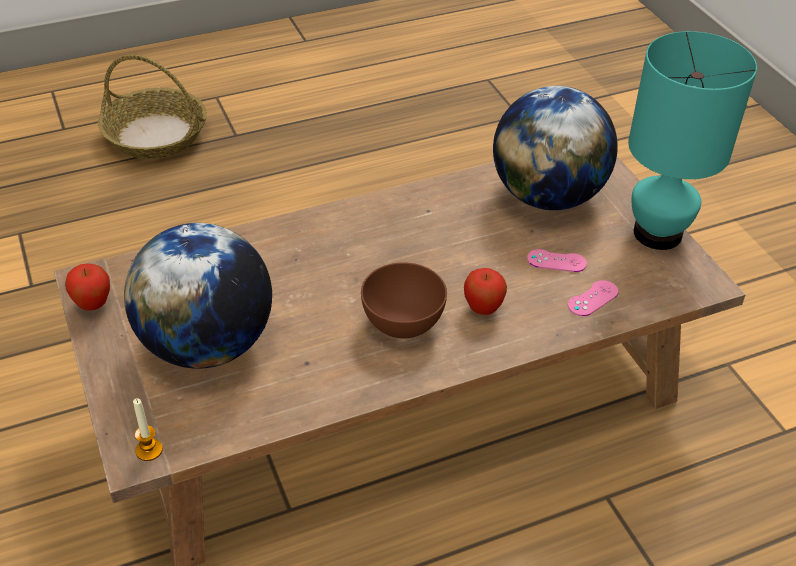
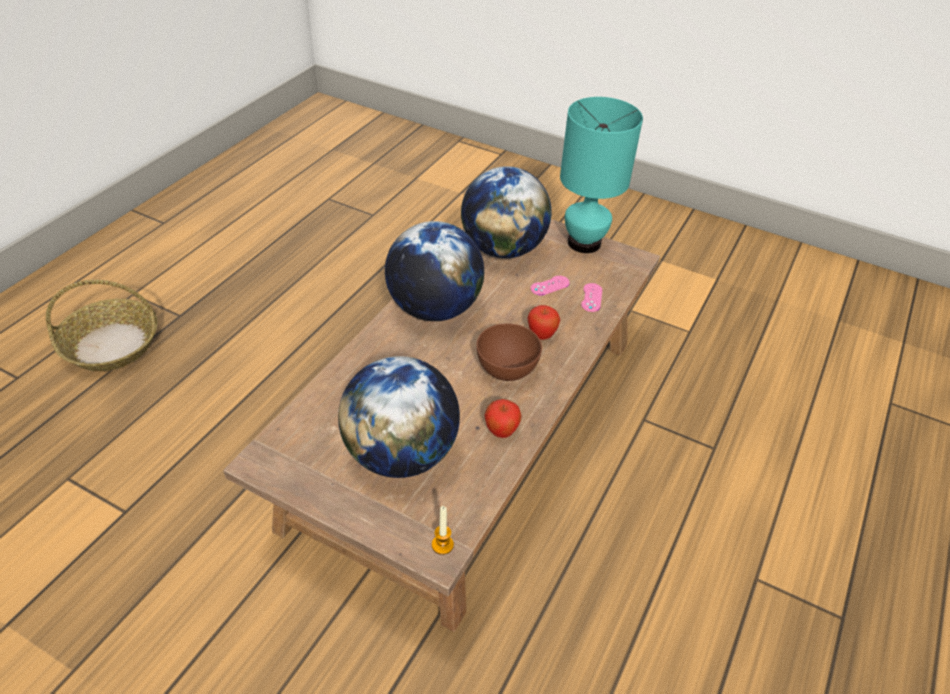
camera: 40 degrees left, 0 degrees up
(93, 305) = (286, 476): apple -> apple (501, 432)
(398, 223) = (434, 309): none -> globe

